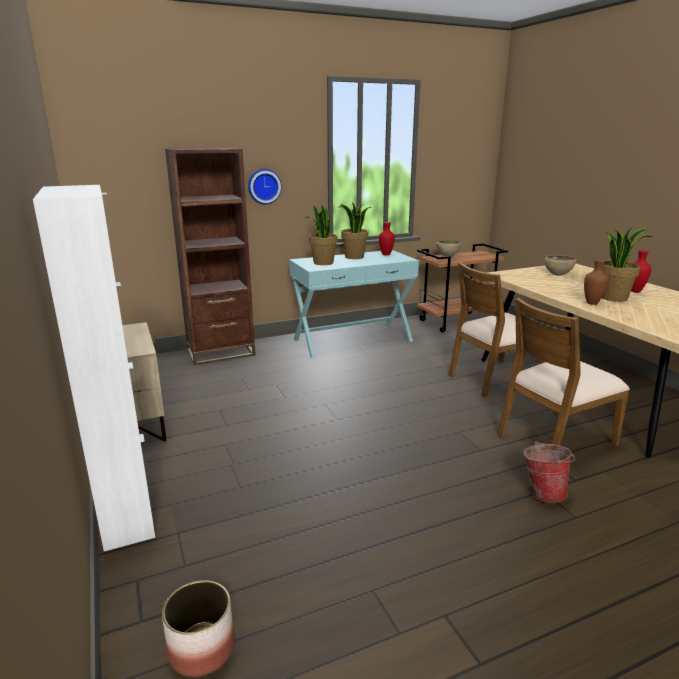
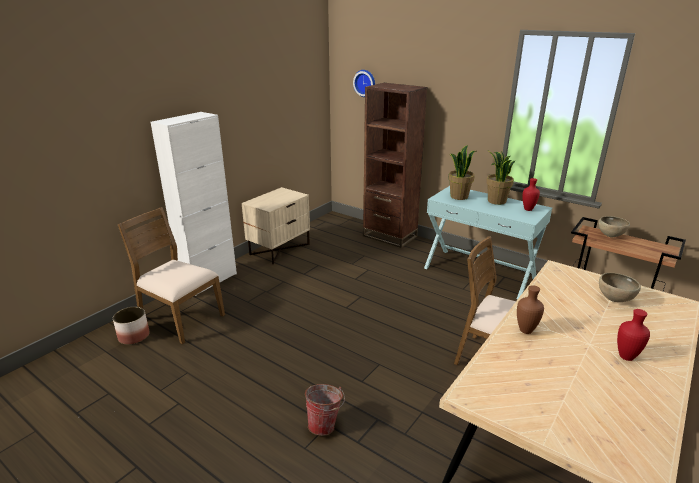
camera: 60 degrees right, 5 degrees up
(264, 186) = (449, 121): wall clock -> wall clock (365, 83)
(554, 439) = (416, 420): brown chair -> brown chair (180, 318)
(614, 298) = (570, 343): potted plant -> none

